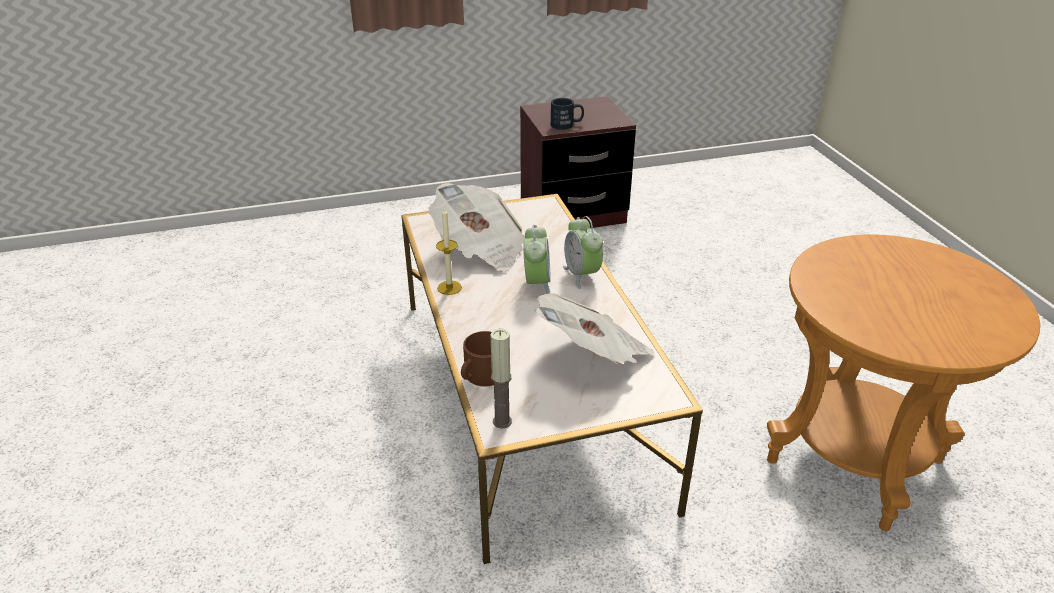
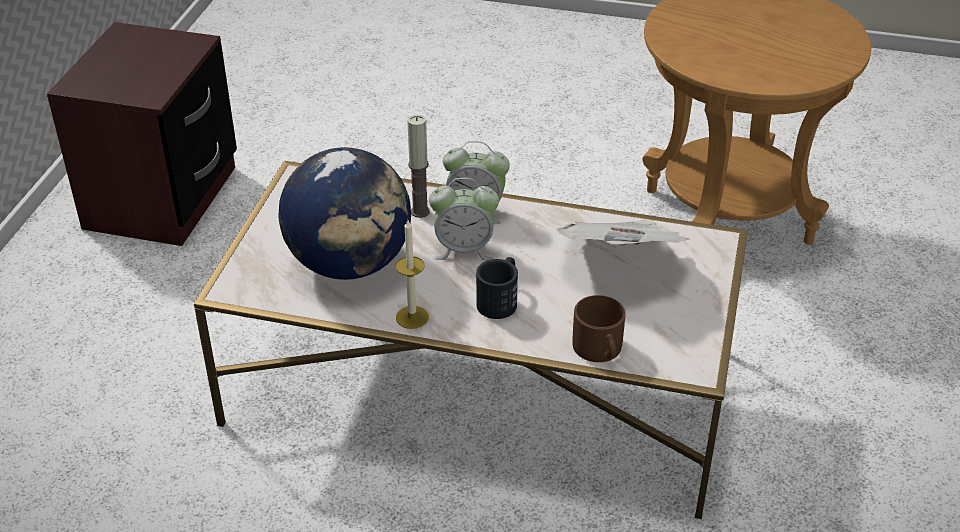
camera: 60 degrees left, 5 degrees up
(480, 249) = (350, 264): newspaper -> globe
(502, 421) = (683, 361): candle -> candle (420, 211)
(536, 284) = (464, 249): alarm clock -> alarm clock turned 150 degrees clockwise
(567, 125) = (154, 80): black mug -> black mug (500, 299)

